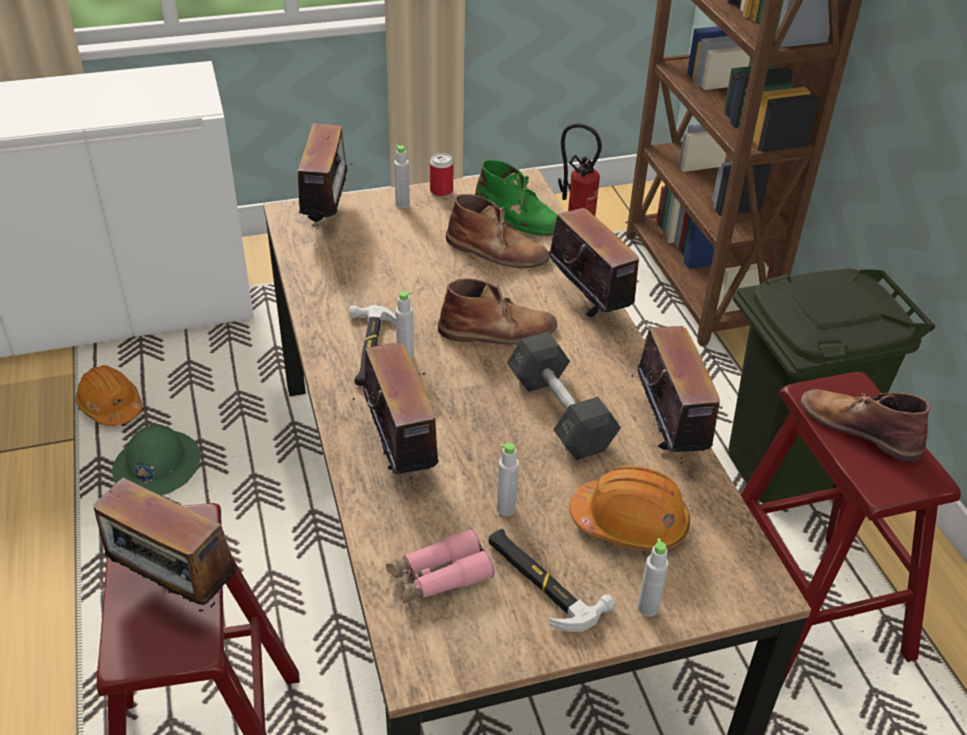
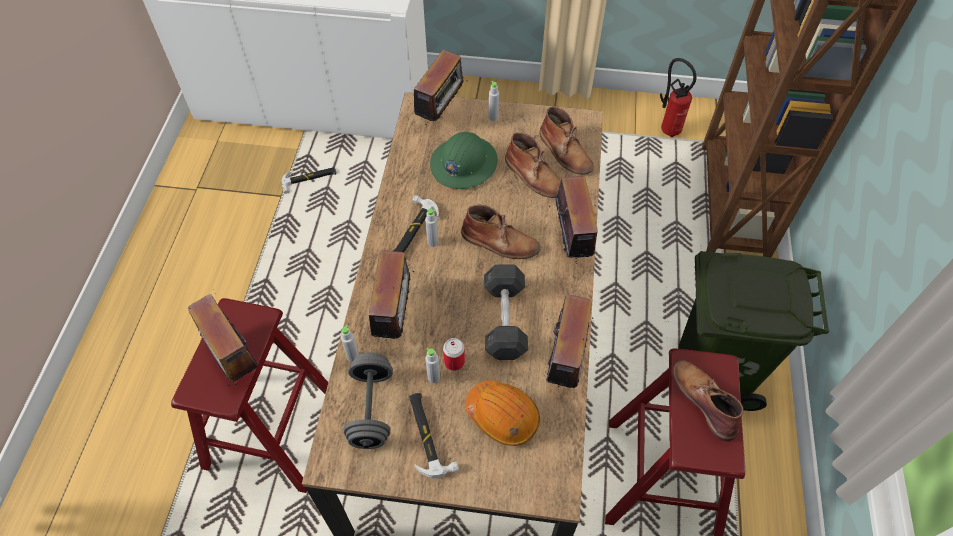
camera: 25 degrees right, 15 degrees up
(111, 406) = (309, 179): orange hard hat -> hammer
(157, 466) = (318, 230): green hard hat -> green hard hat (463, 164)
(439, 576) = (371, 409): pink binoculars -> grey dumbbell
(441, 191) = (525, 113): can -> can (454, 362)
(519, 218) = (565, 152): green boot -> brown boot
(648, 608) = (479, 478): grey bottle -> grey bottle (353, 357)

